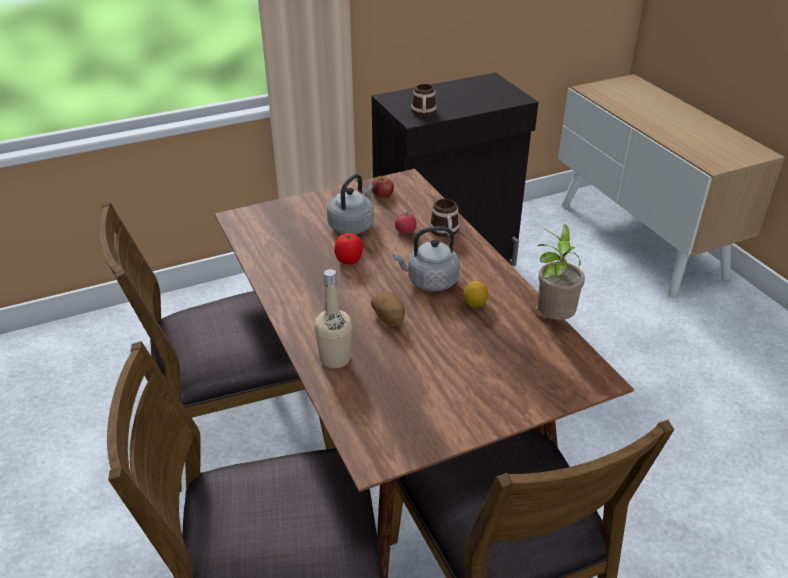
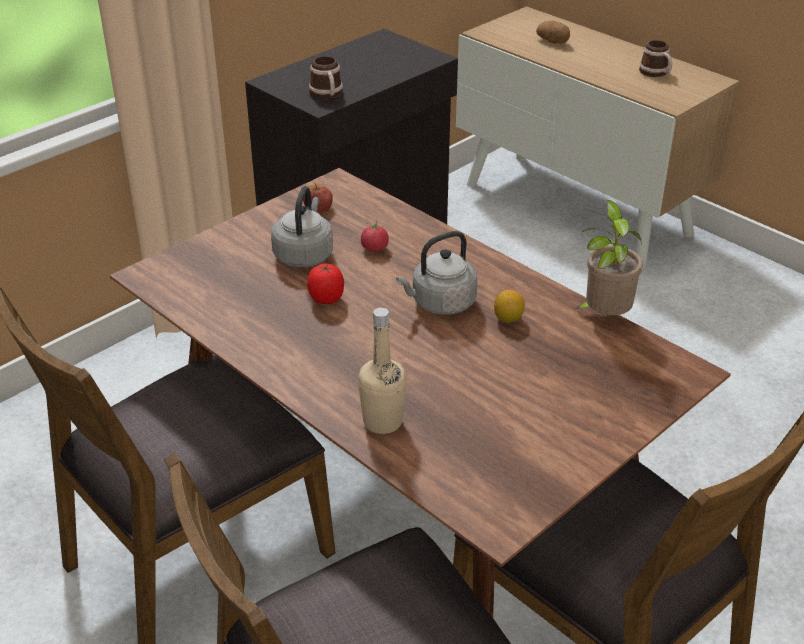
camera: 20 degrees left, 0 degrees up
(389, 319) = (419, 359): potato -> potato (553, 41)
(445, 232) = (423, 240): mug -> mug (656, 73)

